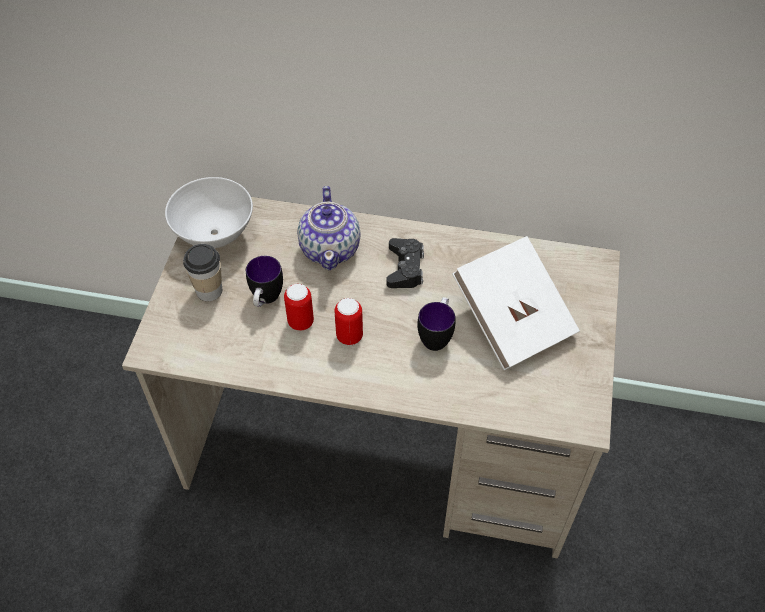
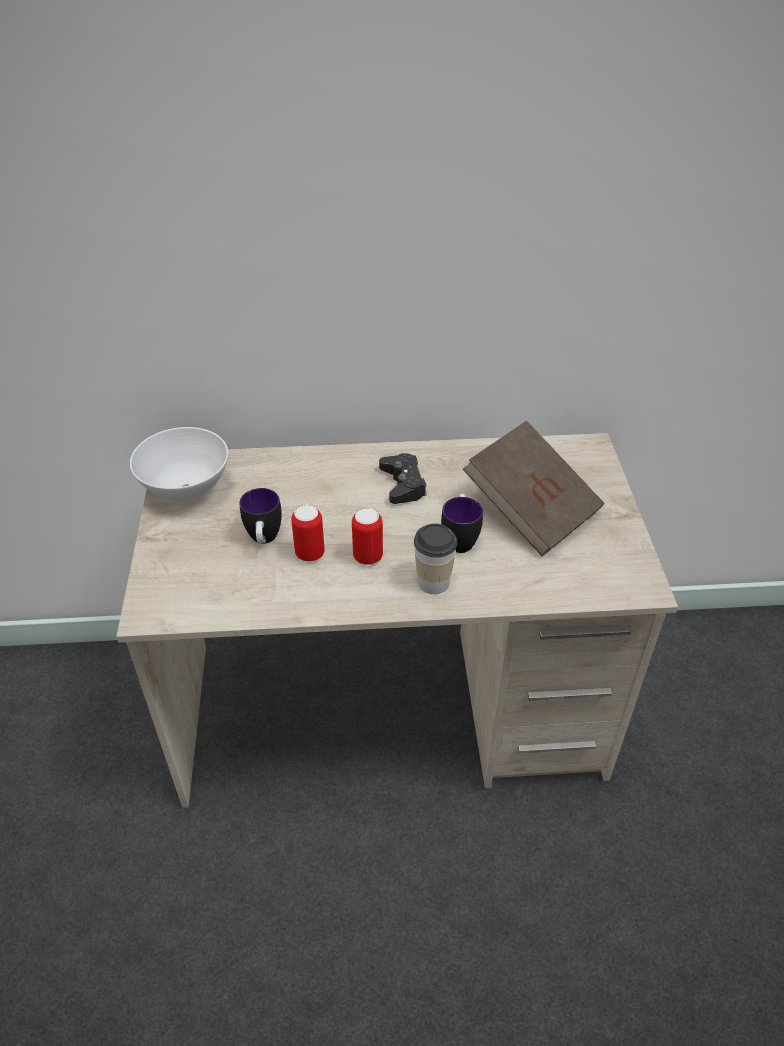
camera: 15 degrees left, 10 degrees down
(209, 290) = (197, 543): cup -> cup (433, 582)
(330, 248) = (318, 481): teapot -> none
(513, 319) = (531, 509): white book -> brown book

